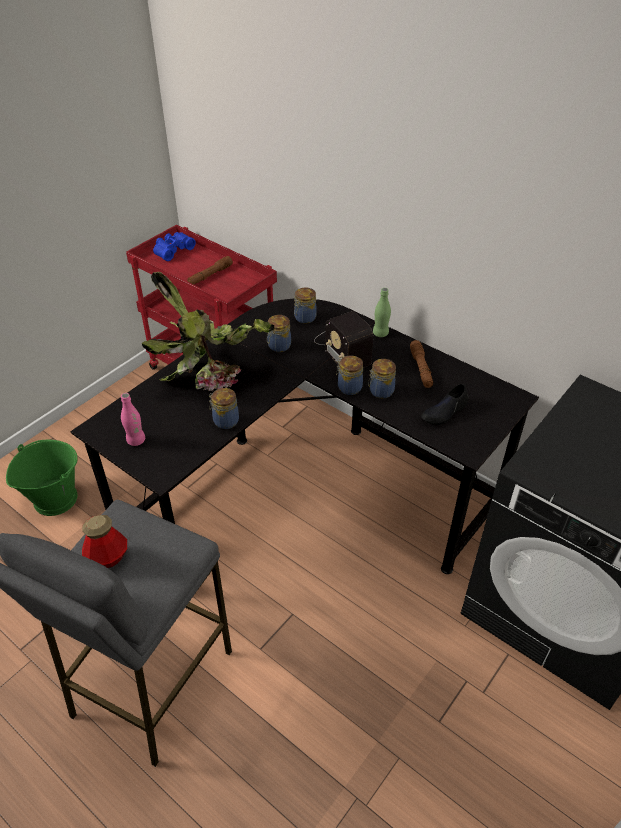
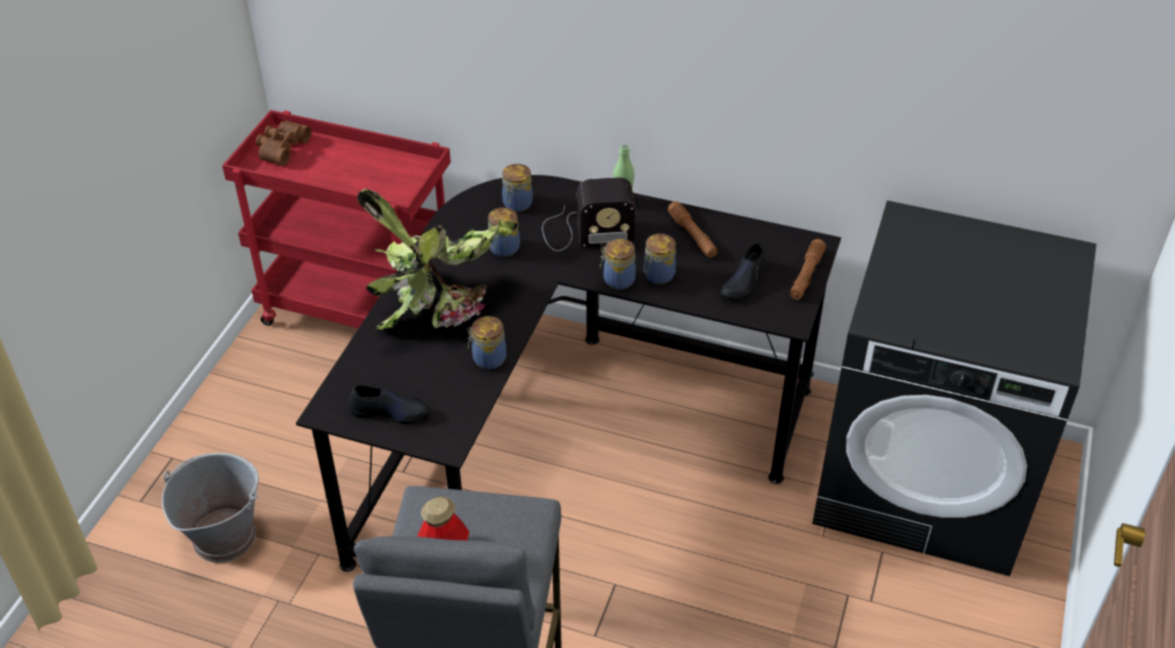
camera: 20 degrees left, 0 degrees up
(55, 498) = (224, 536): green bucket -> grey bucket
(136, 440) = (389, 411): pink bottle -> black shoe
(172, 250) = (281, 148): blue binoculars -> brown binoculars
(210, 275) = (356, 173): brown flashlight -> brown flashlight (806, 275)
(342, 348) = (585, 232): radio -> radio turned 45 degrees counterclockwise

